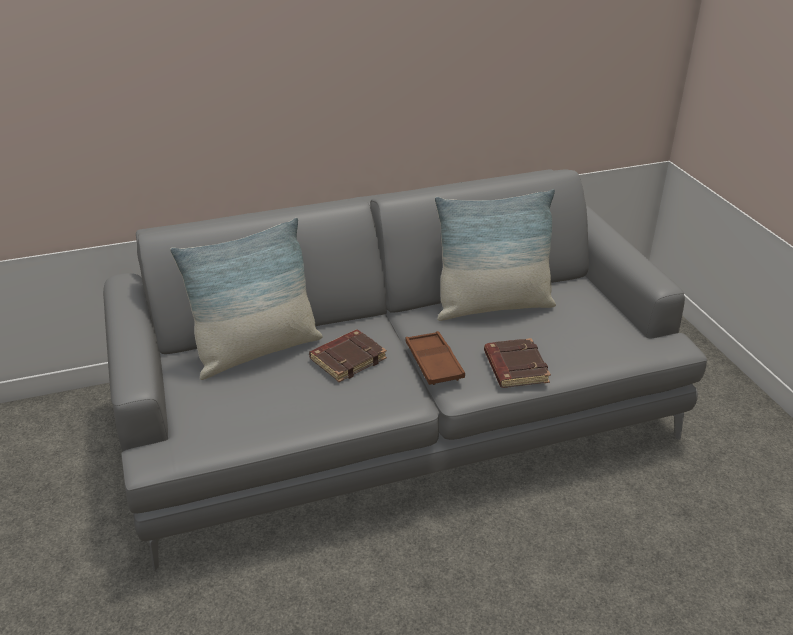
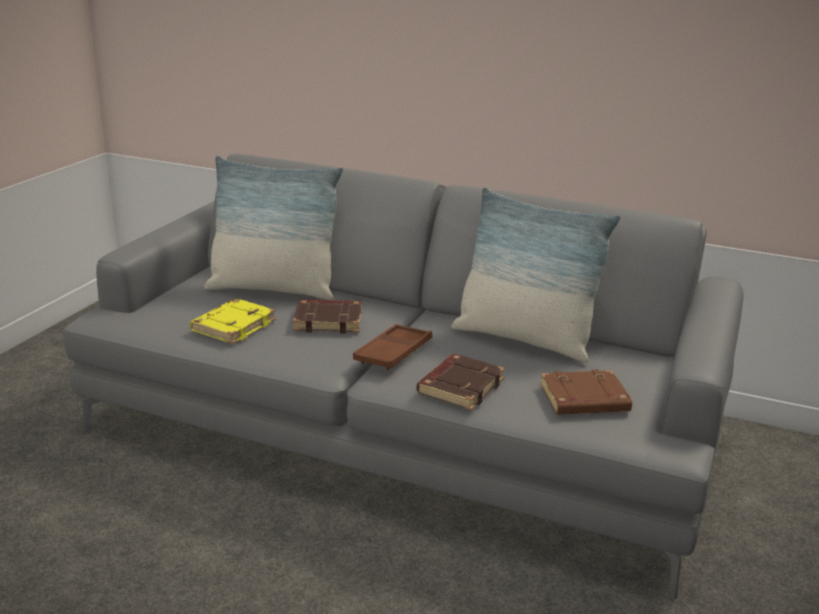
camera: 40 degrees right, 10 degrees down
(285, 403) = (233, 326): none -> yellow book
(591, 337) = (583, 400): none -> brown book

